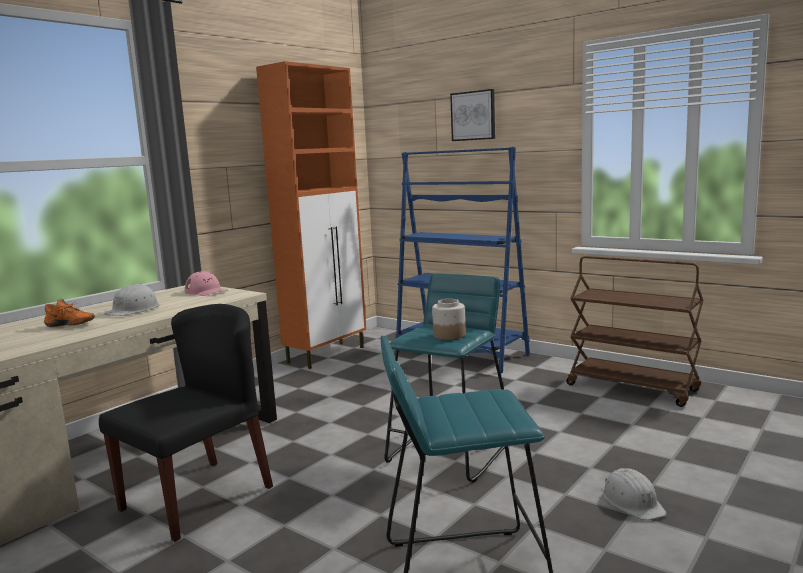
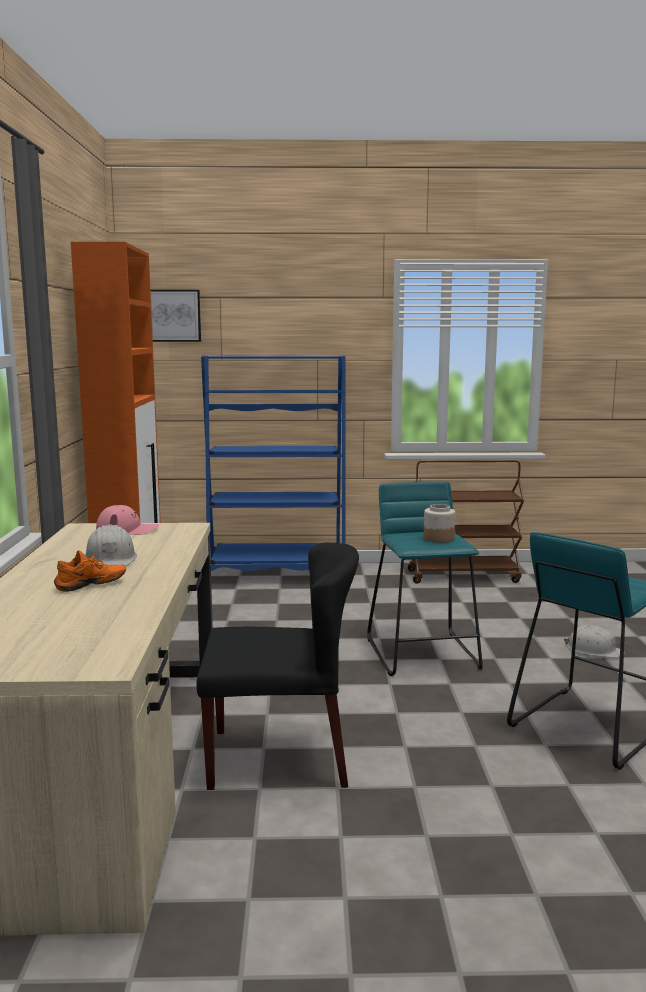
camera: 40 degrees left, 0 degrees up
(198, 497) = (280, 757): black chair -> black chair turned 90 degrees clockwise
(473, 115) = (272, 319): picture -> picture (174, 315)

